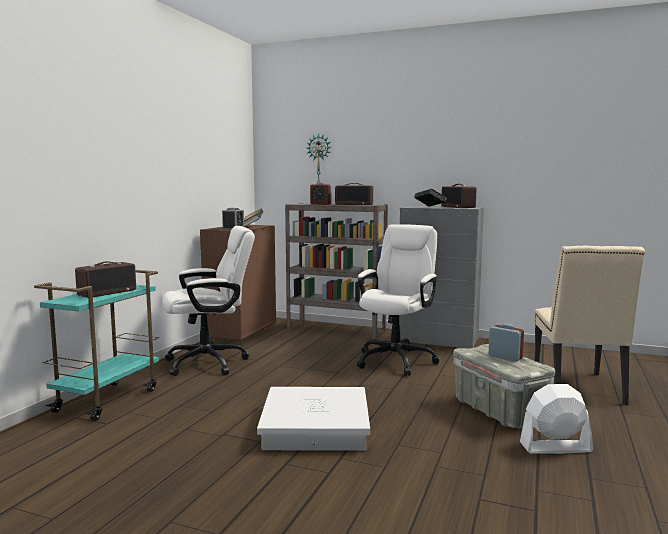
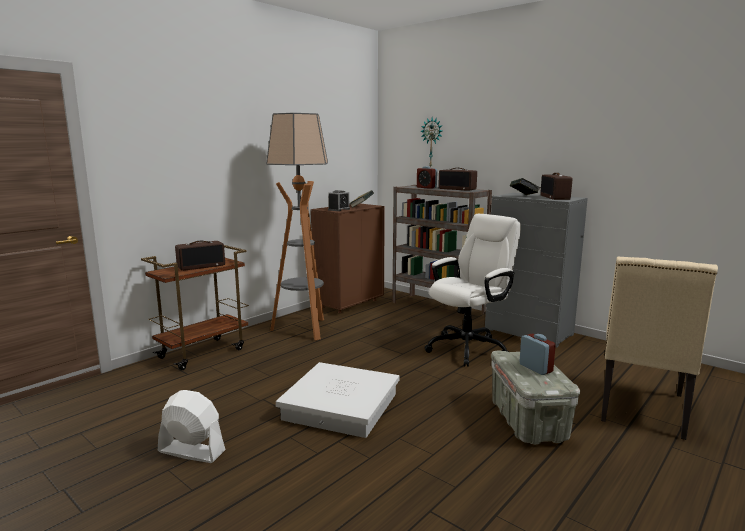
camera: 20 degrees right, 5 degrees up
(109, 399) = (204, 352): turquoise cart -> brown cart
(210, 363) = (303, 329): white office chair -> floor lamp
(555, 447) = (555, 473): white fan -> white fan (191, 451)

